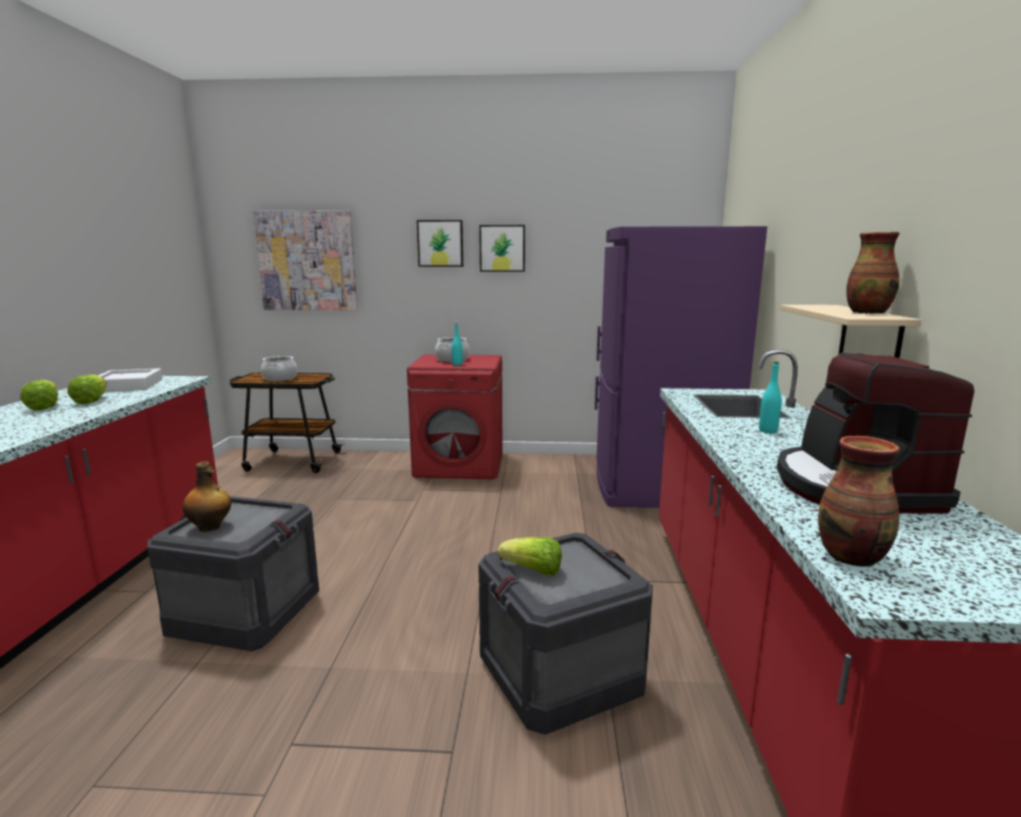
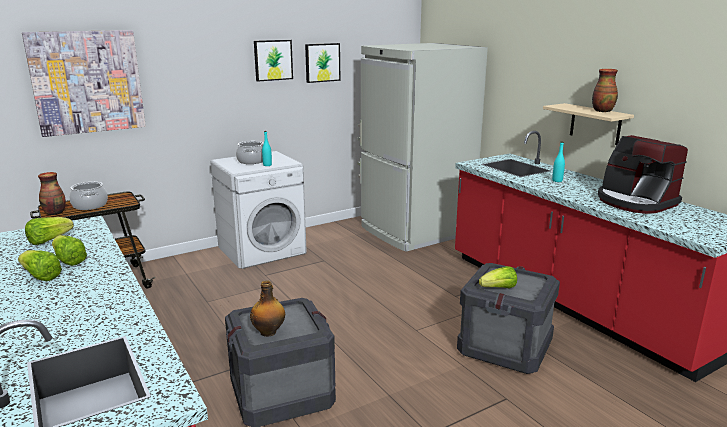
camera: 35 degrees left, 5 degrees up
(128, 385) = (49, 240): white tray -> lettuce
(440, 243) = (220, 58): picture -> picture (322, 62)
(459, 465) = (264, 250): red washing machine -> white washing machine
(657, 485) = (415, 229): purple fridge -> white fridge
(852, 557) = (683, 230): vase -> vase (55, 213)

